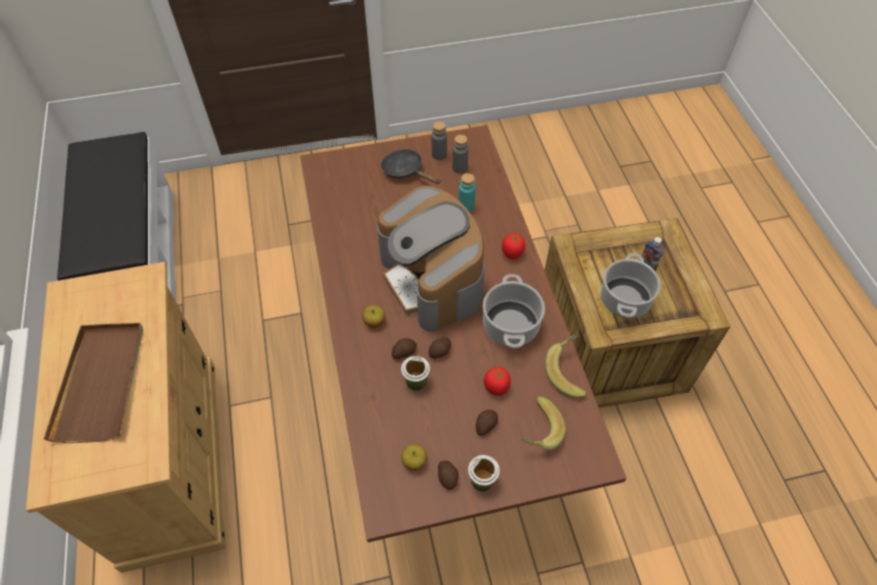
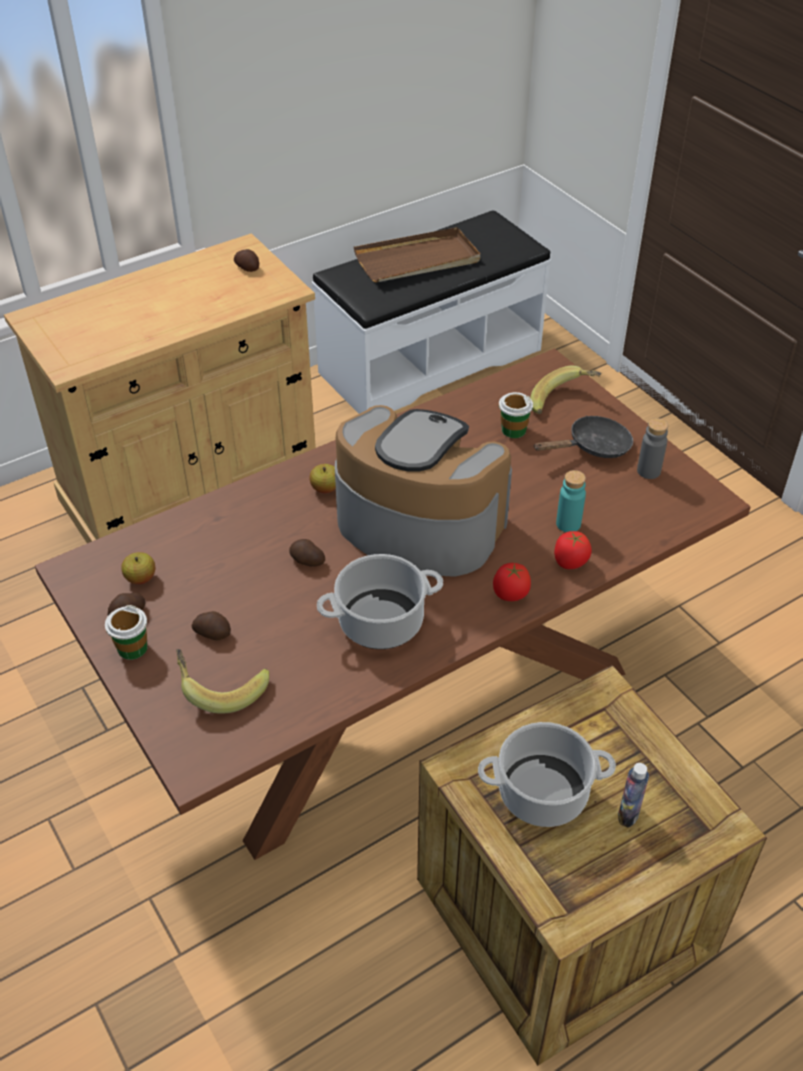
camera: 70 degrees right, 10 degrees down
(101, 382) = (148, 306): brown tray -> brown tray (418, 260)
(404, 352) = (291, 527): potato -> potato (247, 267)
(405, 171) = (593, 447): black frying pan -> black frying pan turned 45 degrees clockwise
(416, 381) = (252, 550): cup -> cup (513, 430)
(433, 280) = (417, 524): coffee machine -> coffee machine turned 75 degrees clockwise
(459, 168) = (638, 499): grey bottle -> none
(496, 387) = (273, 630): tomato -> tomato (570, 562)
(569, 372) = (329, 705): banana -> banana (563, 402)

